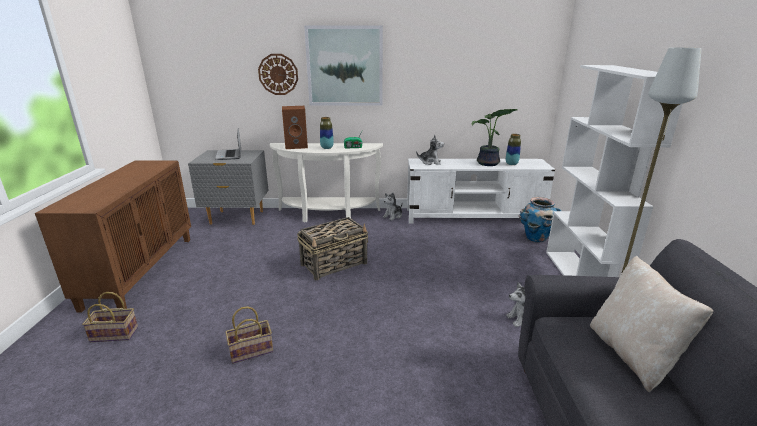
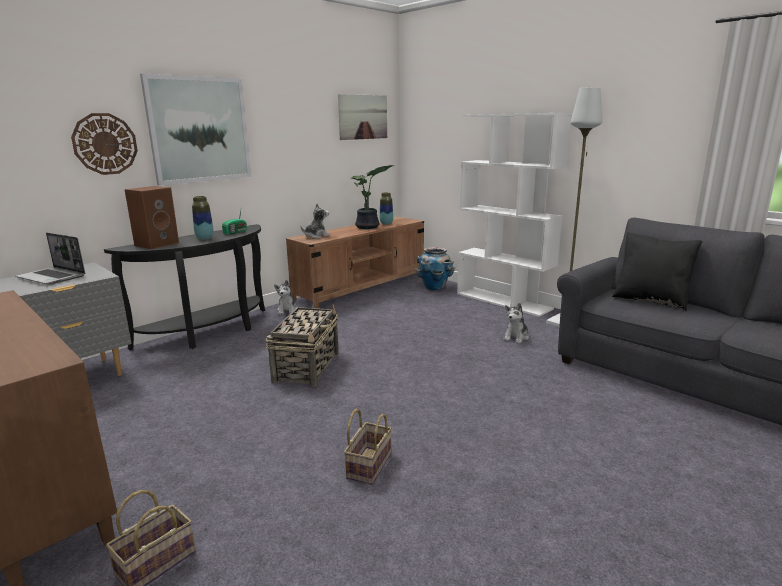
camera: 45 degrees left, 5 degrees down
(328, 215) = (210, 333): white console table -> black console table
(474, 216) = (362, 288): white tv stand -> brown tv stand
(512, 57) = (363, 117): none -> picture
(632, 355) = (650, 300): beige pillow -> black pillow

